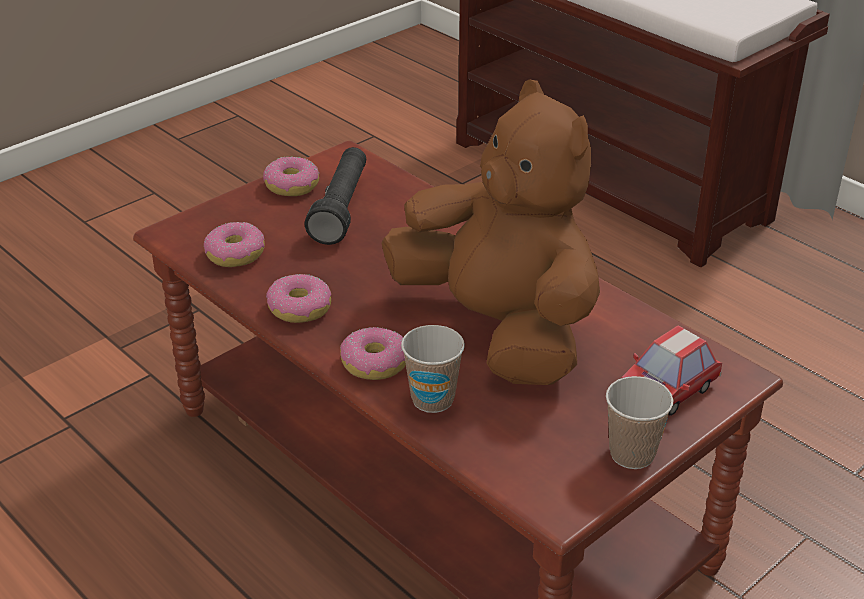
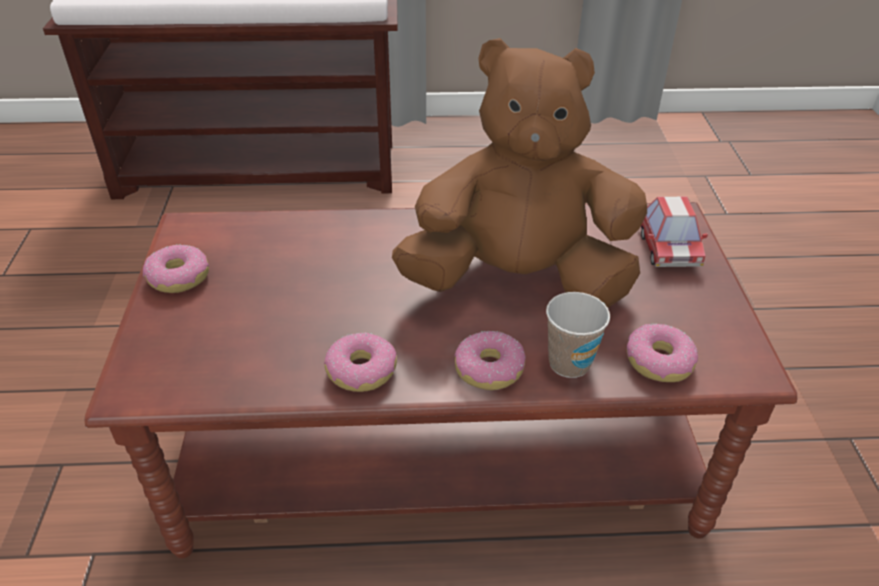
camera: 50 degrees left, 5 degrees up
(235, 254) = (227, 367): donut -> donut (658, 361)
(341, 208) = (254, 269): black flashlight -> none
(632, 454) = (722, 304): cup -> none

